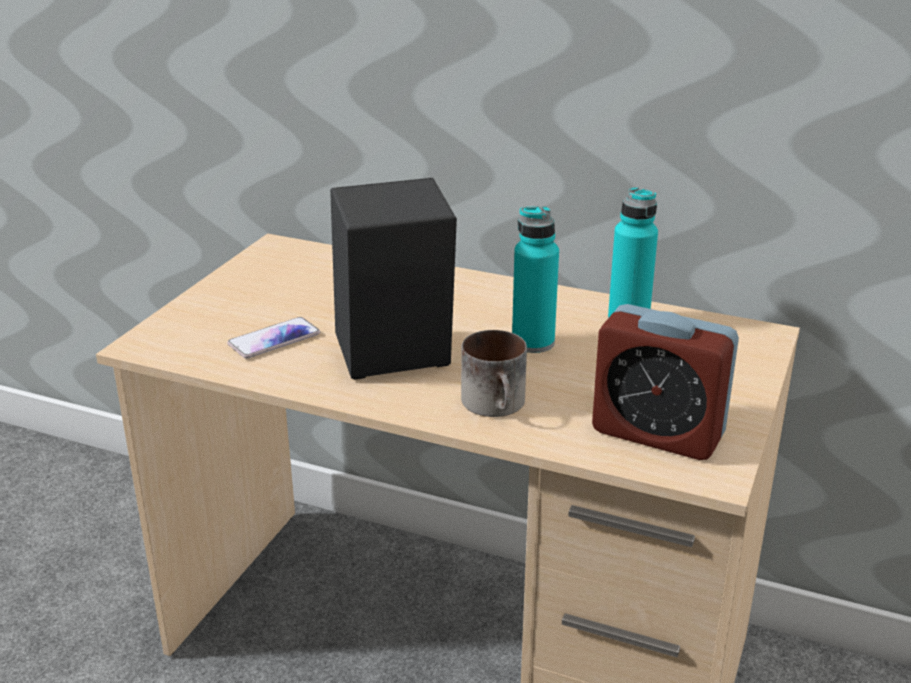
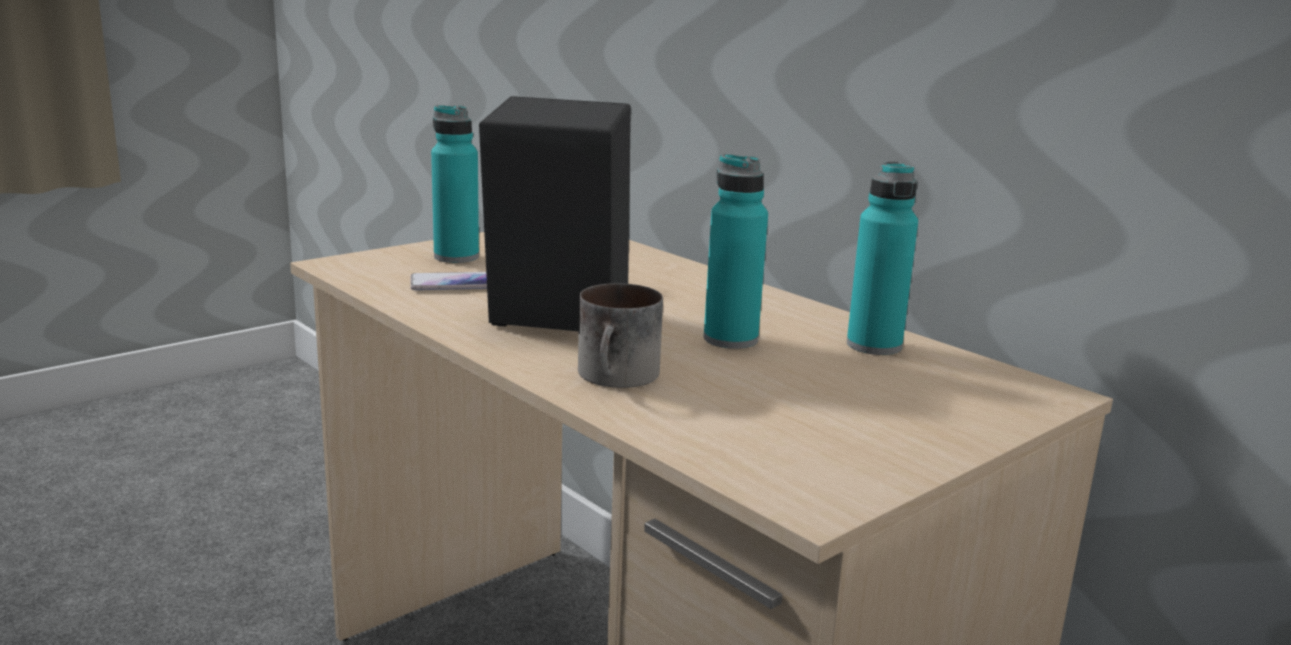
camera: 25 degrees right, 10 degrees down
(233, 308) = (456, 257): none -> turquoise bottle
(657, 433) = (783, 445): alarm clock -> none

